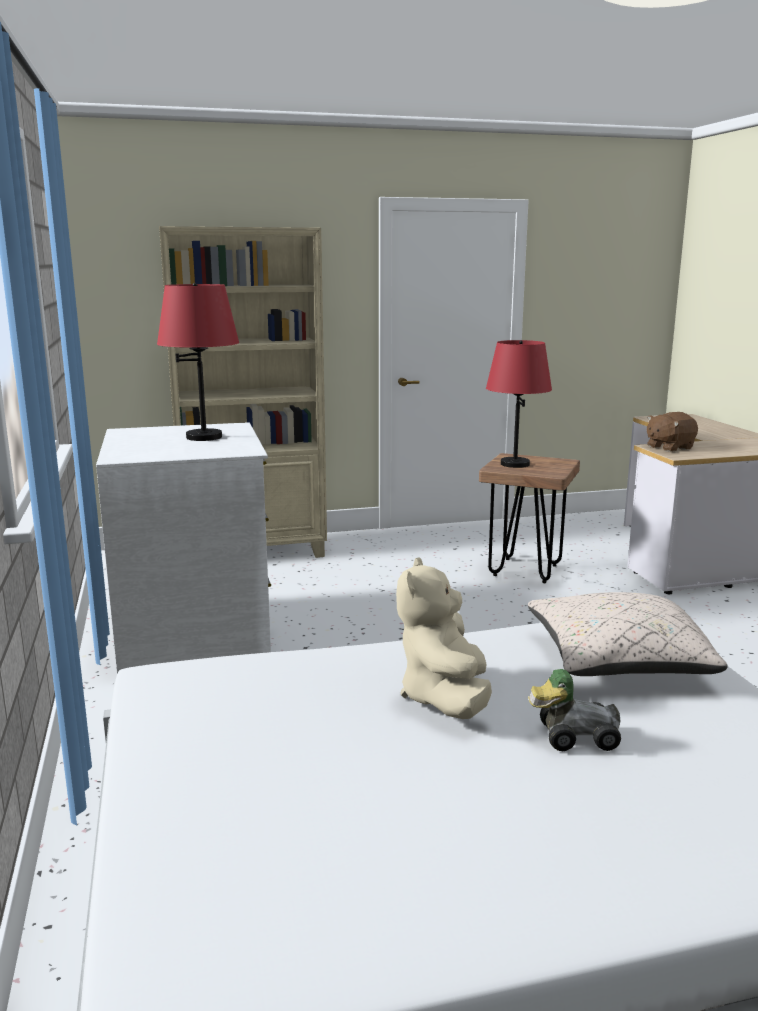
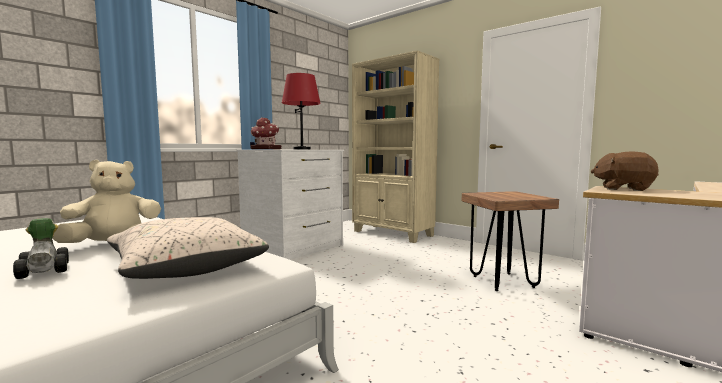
camera: 55 degrees right, 10 degrees down
(151, 451) = (265, 149): none -> toy house
(514, 464) = (497, 194): red table lamp -> none

